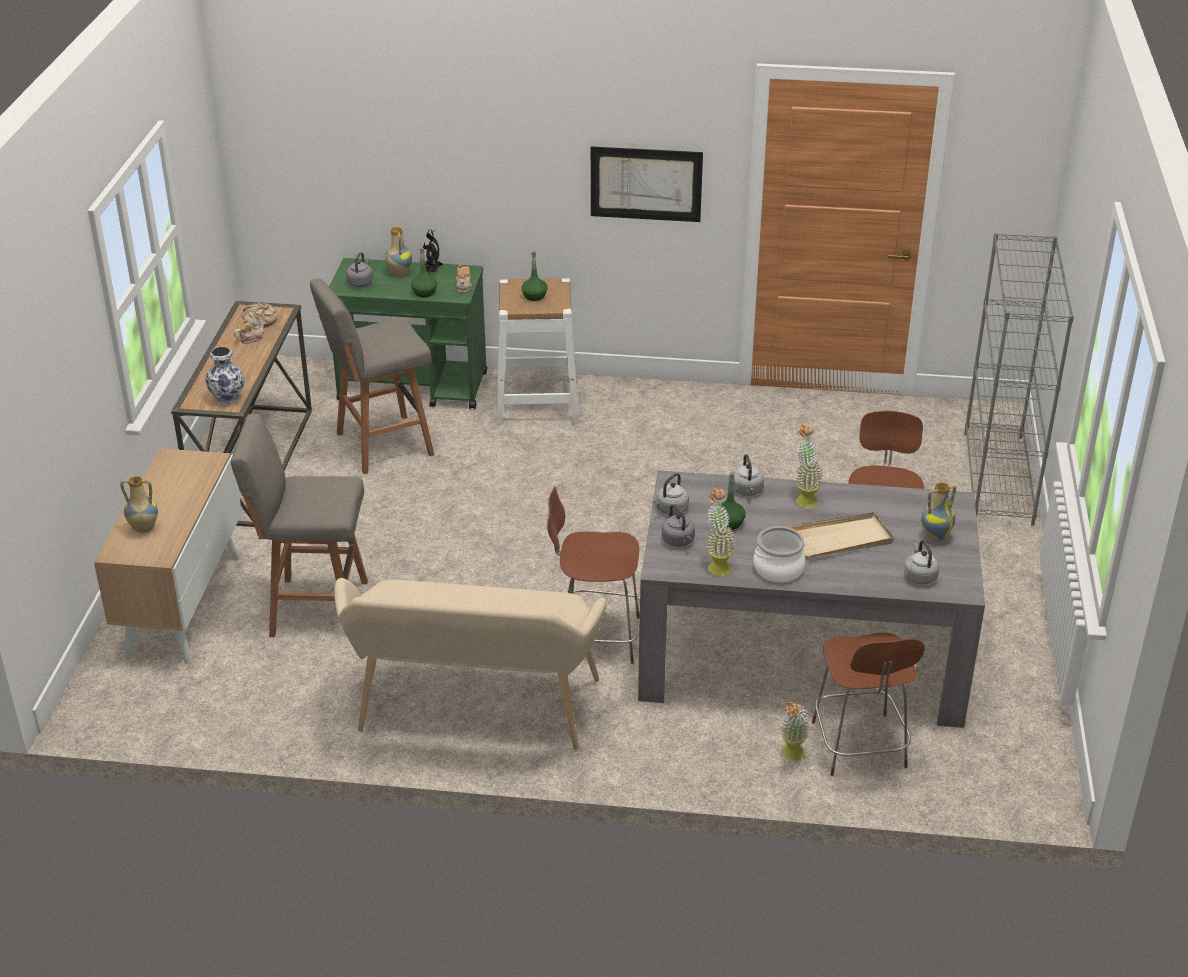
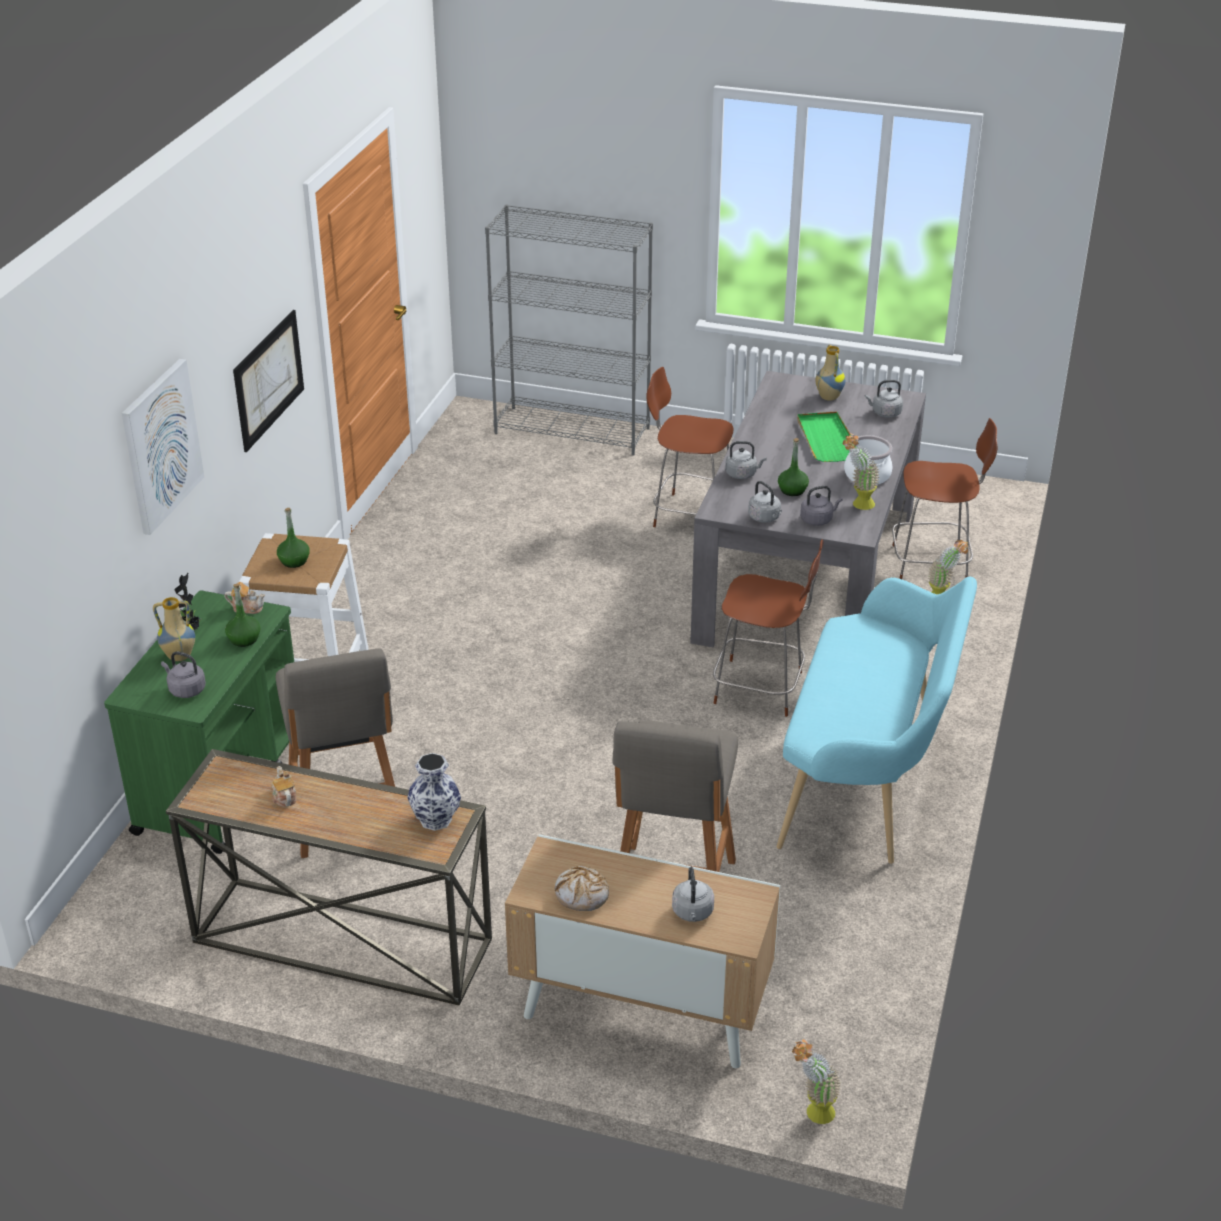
camera: 80 degrees left, 0 degrees up
(143, 529) = (692, 913): vase -> grey kettle
(260, 321) = (238, 787): bread -> bread (582, 895)
(473, 142) = (161, 445): none -> picture
(473, 712) = (869, 780): beige bench -> turquoise bench
(596, 637) = (762, 688): brown chair -> brown chair turned 90 degrees counterclockwise
(804, 498) = (760, 448): potted plant -> potted plant (813, 1113)
(841, 539) = (826, 439): beige tray -> green tray

